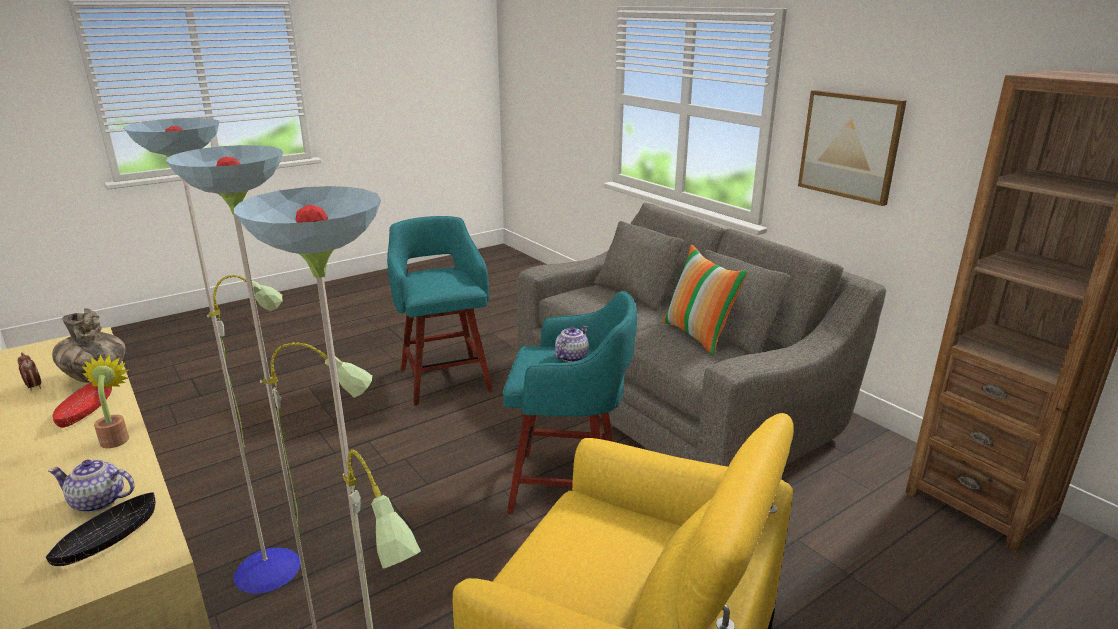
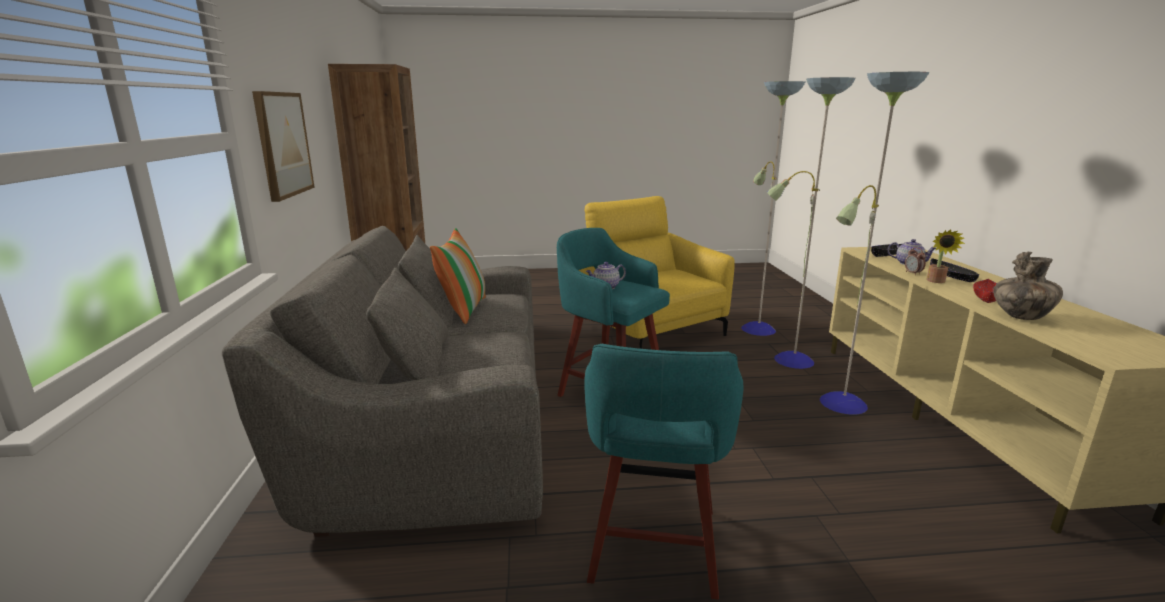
camera: 150 degrees left, 5 degrees down
(34, 387) = (1074, 319): alarm clock -> alarm clock (913, 273)
(68, 463) = (952, 277): none -> black bowl

